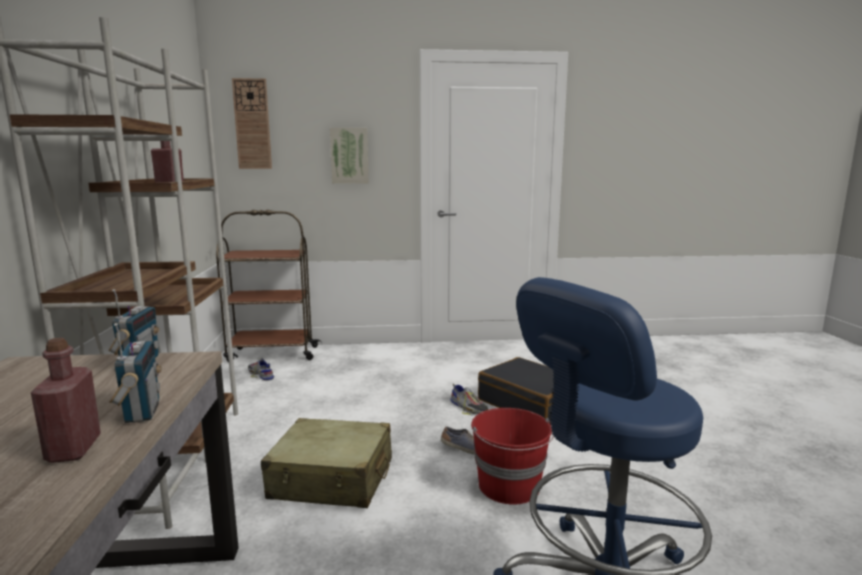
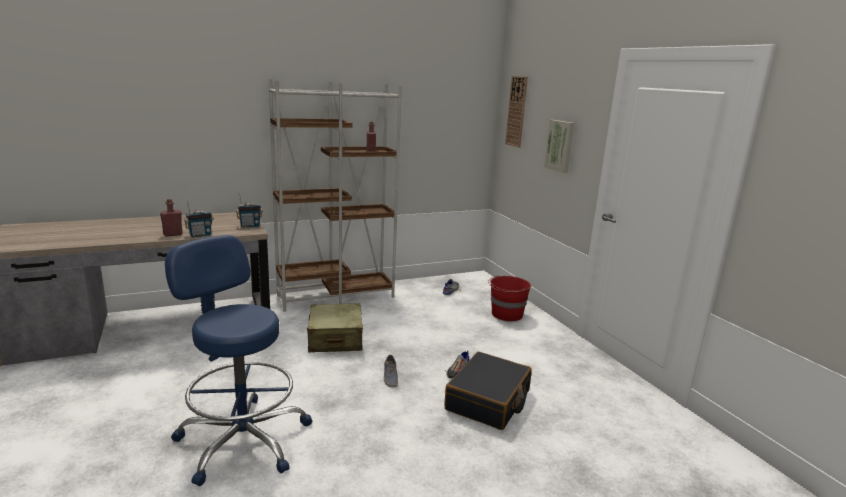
camera: 70 degrees right, 5 degrees up
(271, 354) = (486, 285): brown cart -> none
(510, 486) = (349, 399): red bucket -> red bucket (506, 314)

